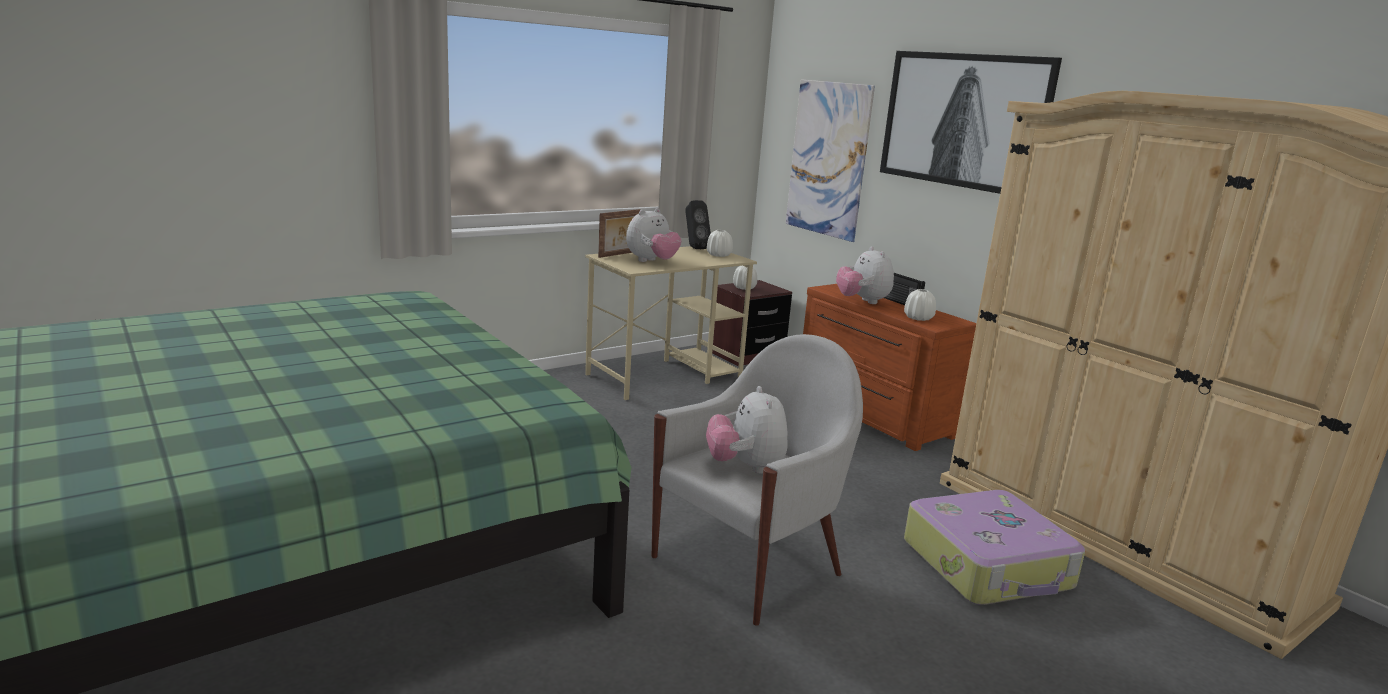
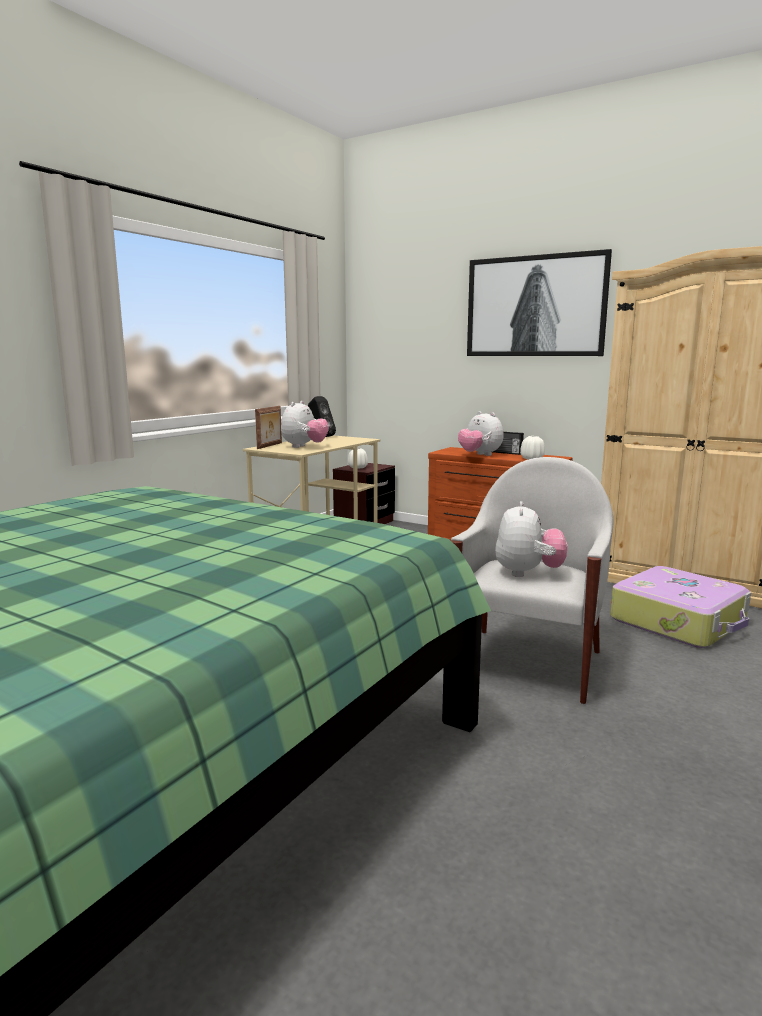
camera: 20 degrees left, 5 degrees down
(718, 255) = (346, 438): white vase -> none
(745, 467) = (528, 573): plush toy -> plush toy turned 135 degrees counterclockwise
(828, 159) = (414, 354): picture -> none

